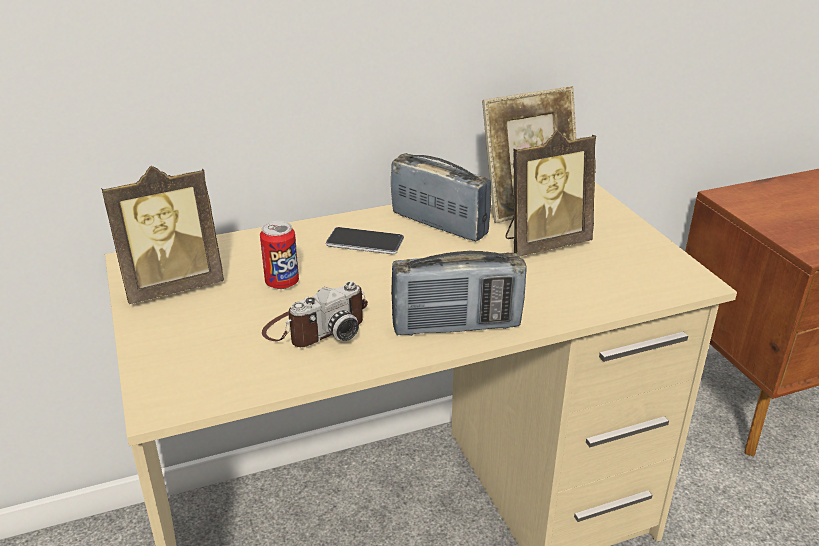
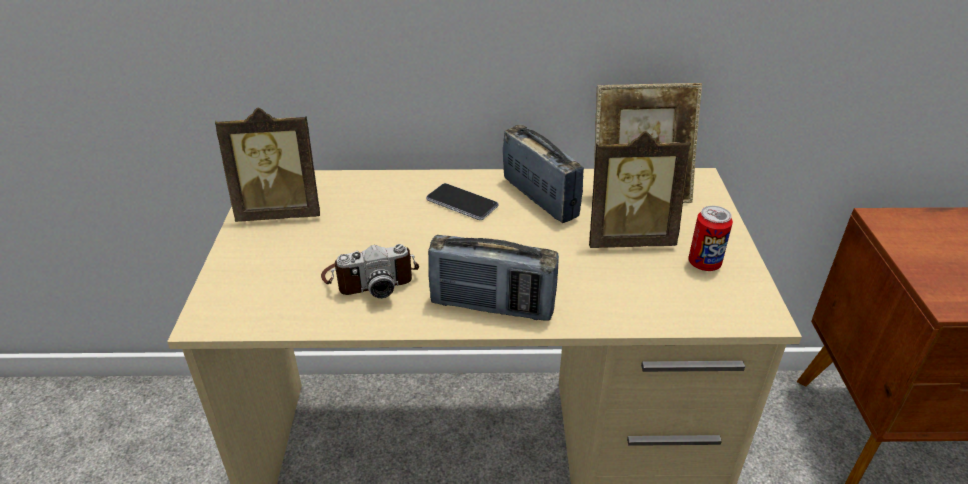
camera: 20 degrees right, 5 degrees up
(282, 283) = (368, 228): can -> can (704, 264)

